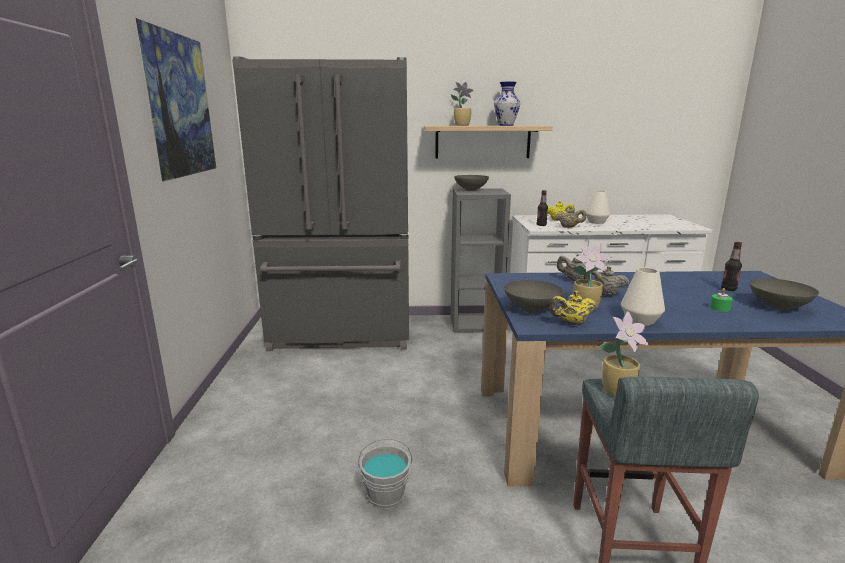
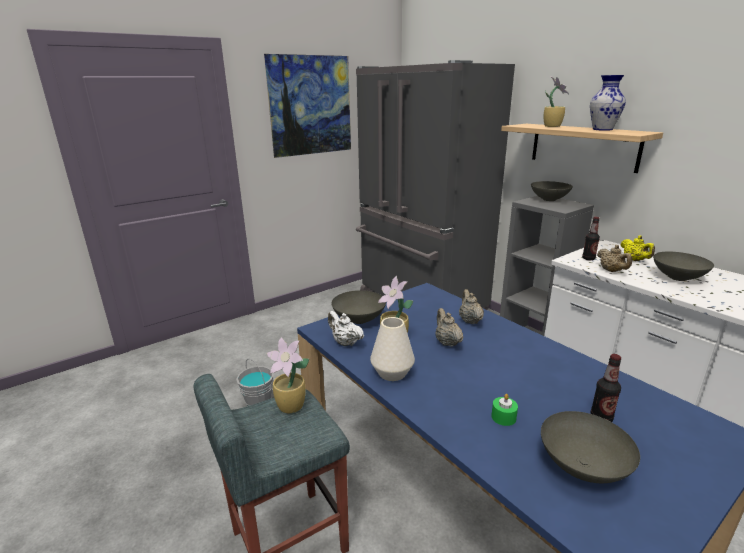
camera: 55 degrees right, 5 degrees up
(571, 323) = (345, 342): yellow teapot -> white teapot
(596, 222) = (678, 277): white vase -> grey bowl

